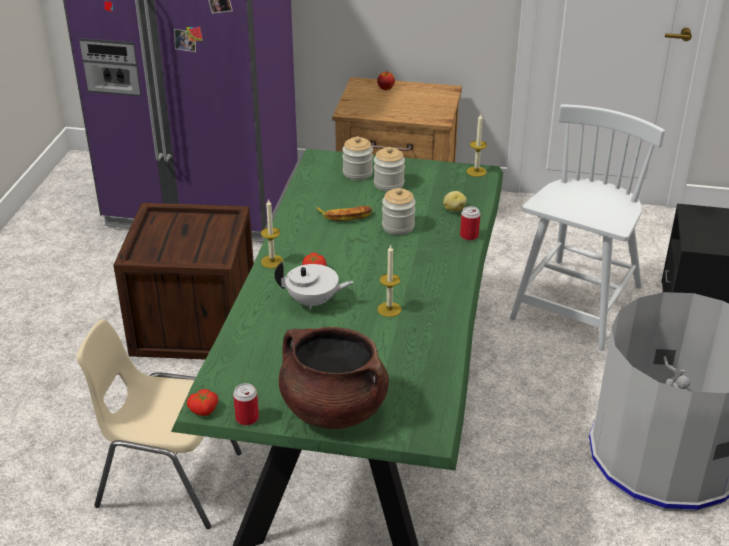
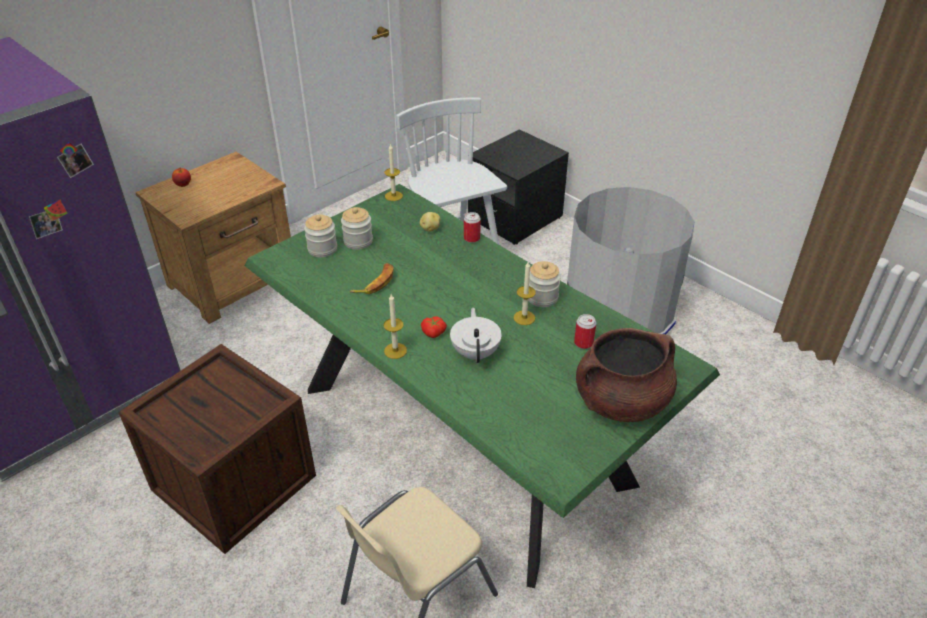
camera: 55 degrees left, 5 degrees up
(204, 410) = (565, 480): tomato -> none
(247, 418) = (596, 457): can -> can (583, 343)
(313, 302) = (476, 352): white teapot -> white teapot turned 45 degrees counterclockwise
(398, 226) = (422, 264): jar -> jar (542, 297)

